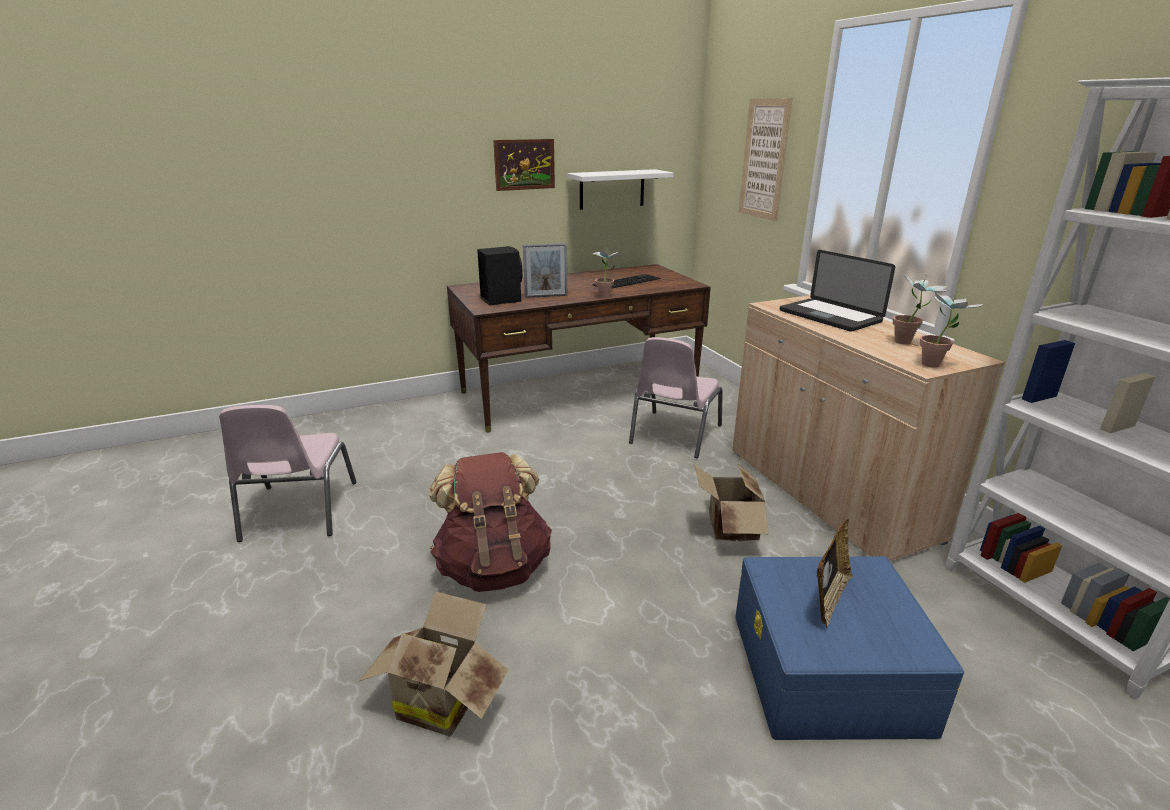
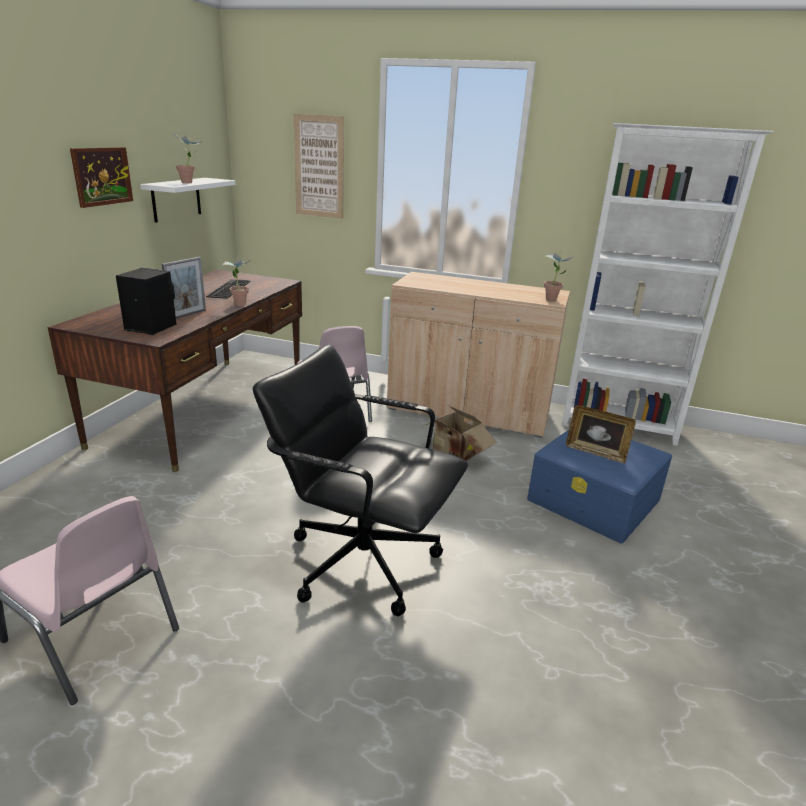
camera: 50 degrees left, 0 degrees up
(440, 698) = (469, 655): cardboard box -> none
(494, 567) = (362, 560): brown backpack -> black office chair
(828, 598) = (595, 452): picture frame -> picture frame turned 135 degrees clockwise
(829, 316) = (452, 283): laptop -> none
(909, 342) = (518, 290): potted plant -> potted plant (191, 183)

